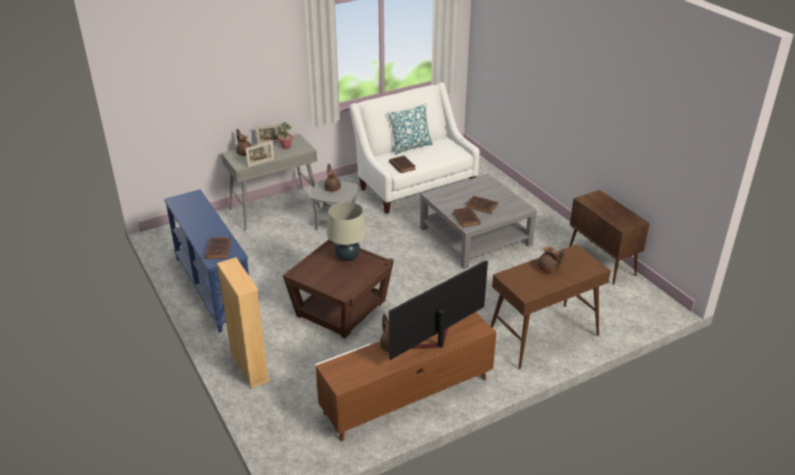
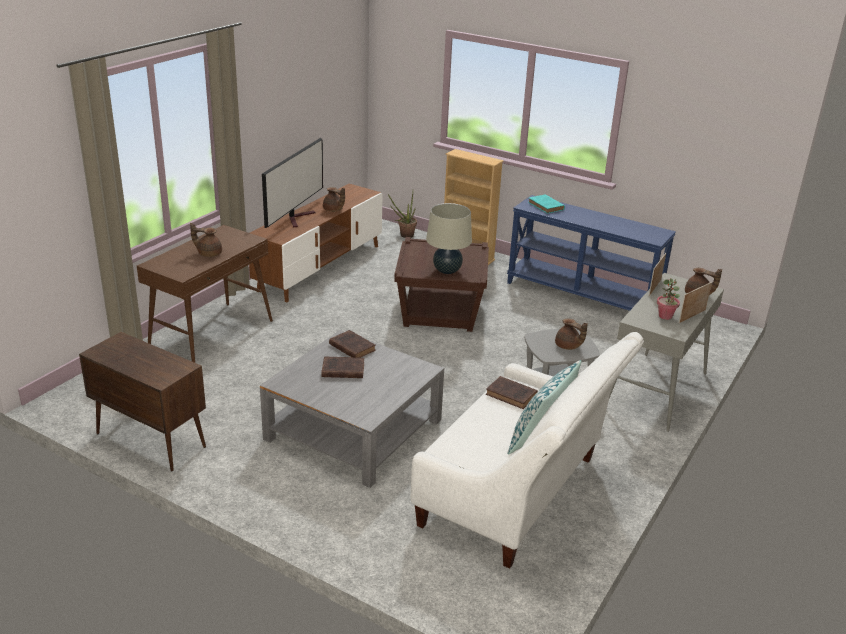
camera: 150 degrees right, 5 degrees down
(218, 249) = (546, 206): brown book -> turquoise book
(278, 424) = (404, 236): none -> potted plant

